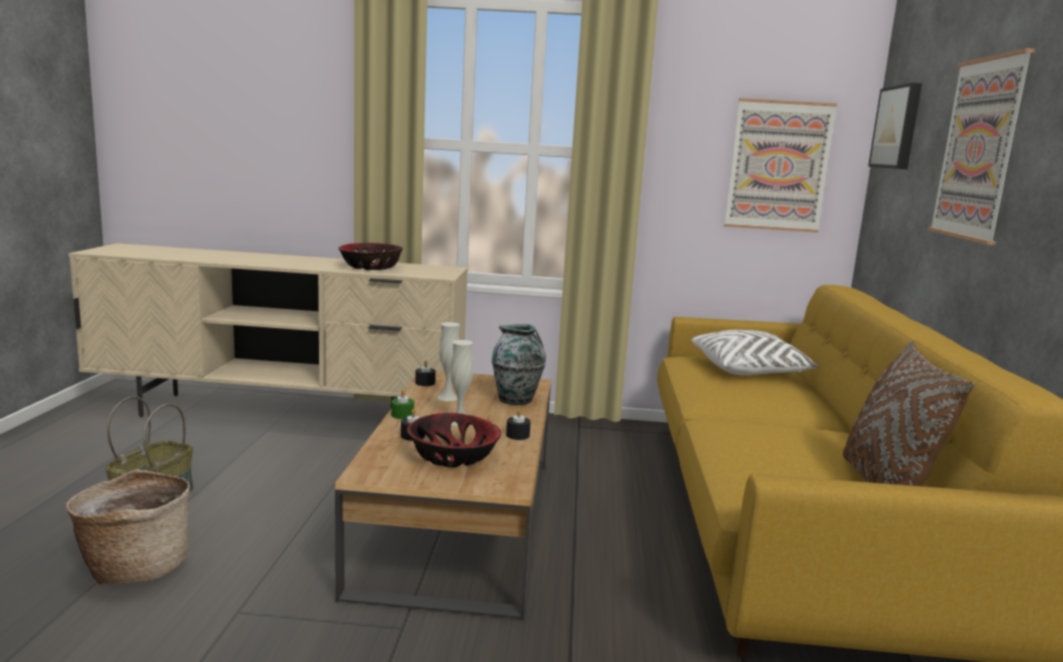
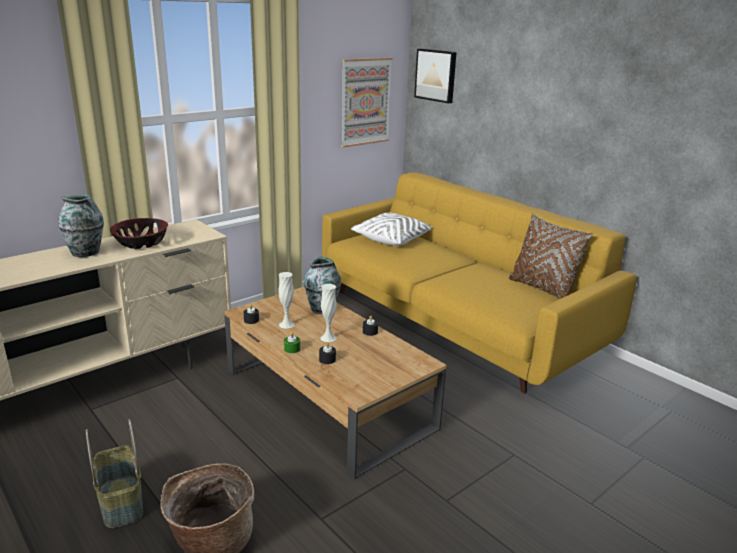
camera: 45 degrees left, 10 degrees up
(315, 262) = (86, 253): none -> vase
(454, 457) = (372, 361): bowl -> none
(979, 149) = (520, 101): picture -> none

